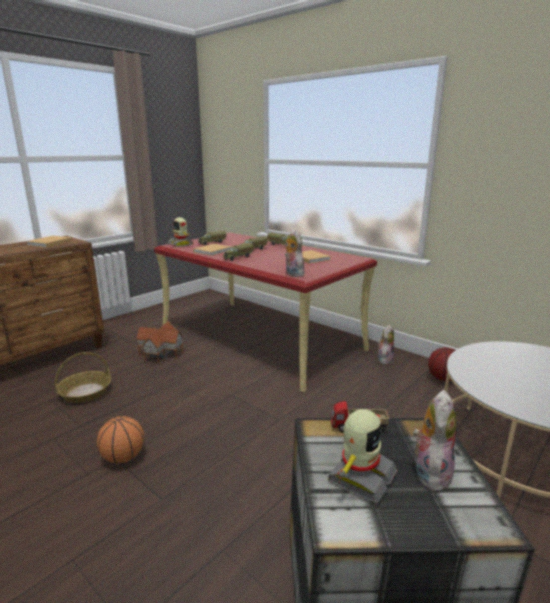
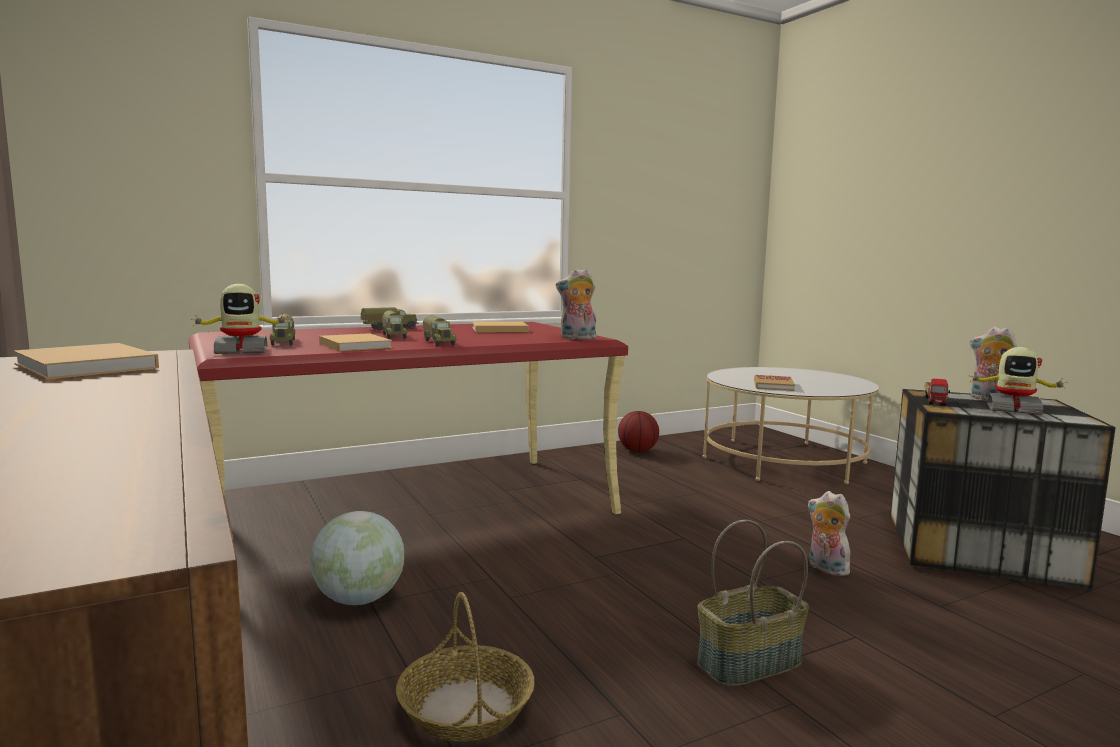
camera: 70 degrees left, 10 degrees down
(123, 457) = (749, 664): basketball -> basket
(162, 353) = (359, 599): toy house -> globe
(360, 477) = (1013, 409): toy robot -> toy robot turned 150 degrees clockwise
(384, 359) = (569, 461): plush toy -> plush toy (825, 568)
(489, 371) = (773, 385): none -> book

